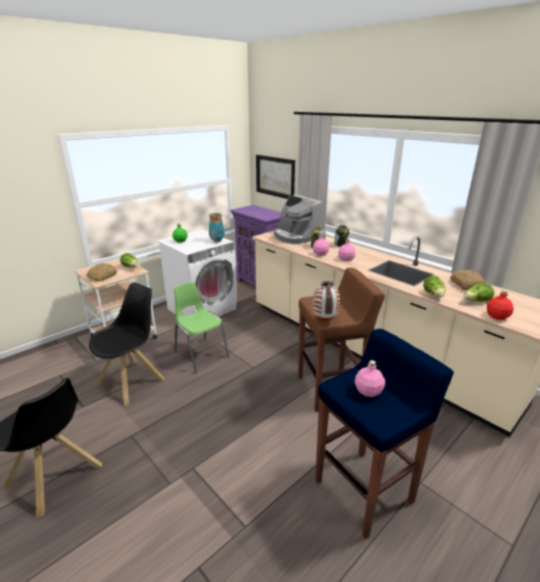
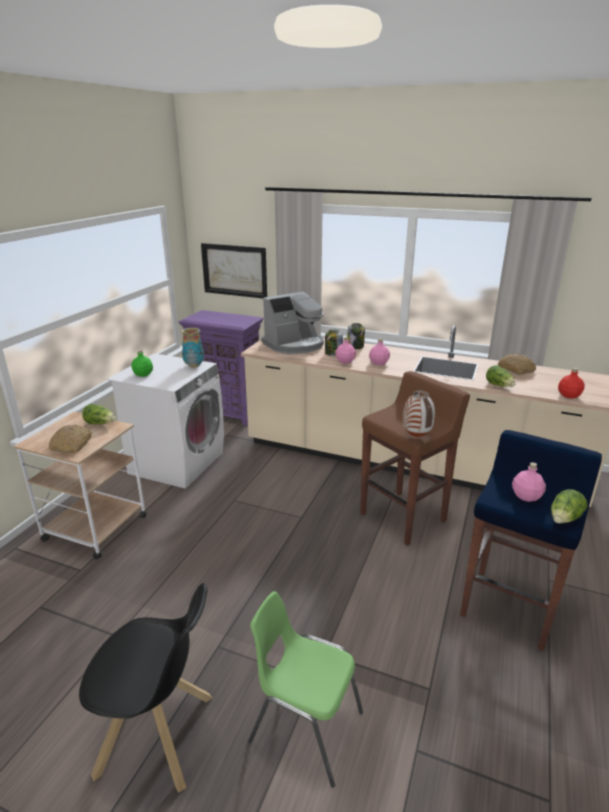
camera: 25 degrees left, 0 degrees up
(132, 381) = (160, 581): black chair -> none
(201, 354) = (224, 520): green chair -> green chair (305, 727)
(295, 237) = (294, 345): coffee machine -> coffee machine turned 60 degrees counterclockwise
(476, 301) = (539, 384): lettuce -> lettuce (564, 519)

